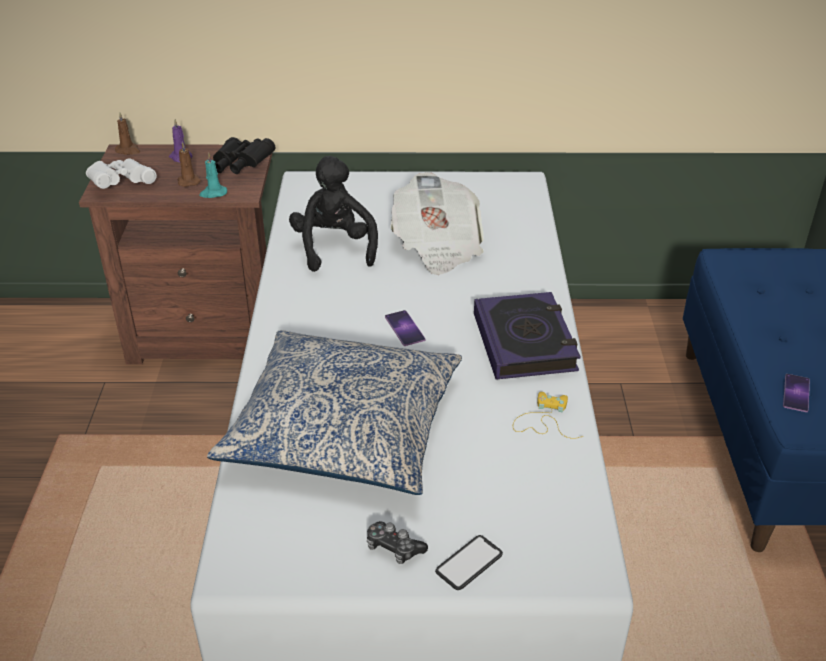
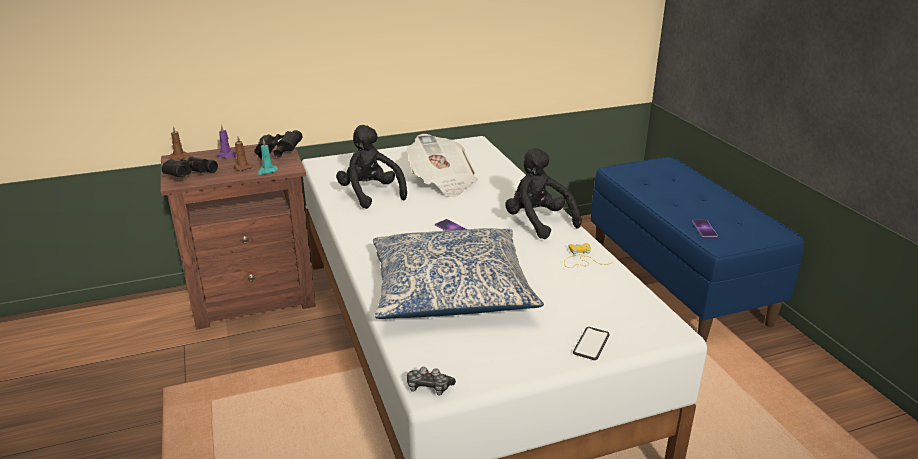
camera: 20 degrees left, 10 degrees down
(121, 184) = (188, 176): white binoculars -> black binoculars
(393, 548) = (535, 347): game controller -> game controller (428, 387)
(524, 342) = (538, 222): book -> black plush toy

